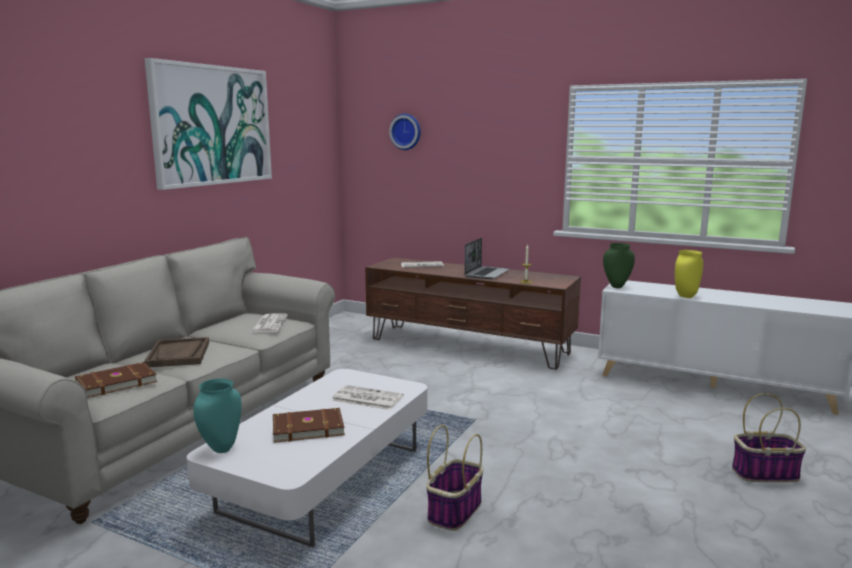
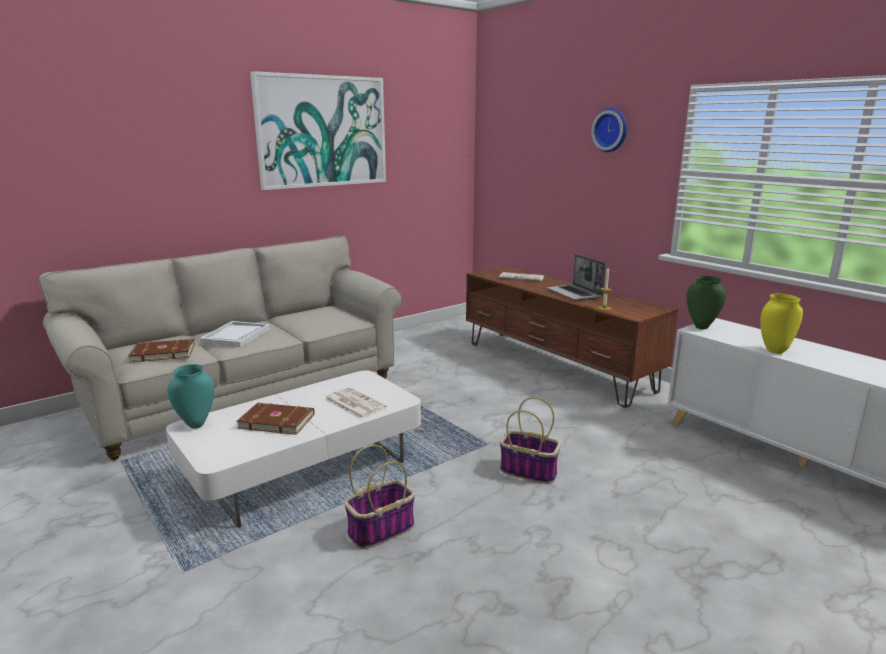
camera: 25 degrees right, 5 degrees up
(178, 354) = (236, 336): brown tray -> white tray
(269, 324) = (331, 319): newspaper -> none
(406, 132) = (530, 137): wall clock -> wall clock (611, 130)
(486, 273) = (575, 294): laptop -> laptop turned 105 degrees clockwise
(765, 473) = (763, 588): basket -> basket (529, 471)

